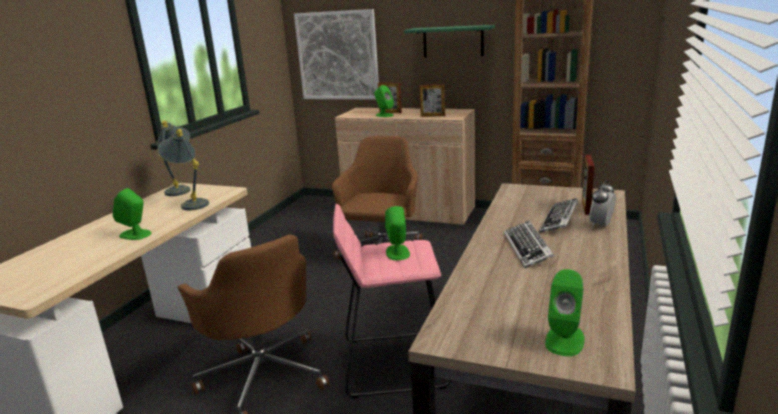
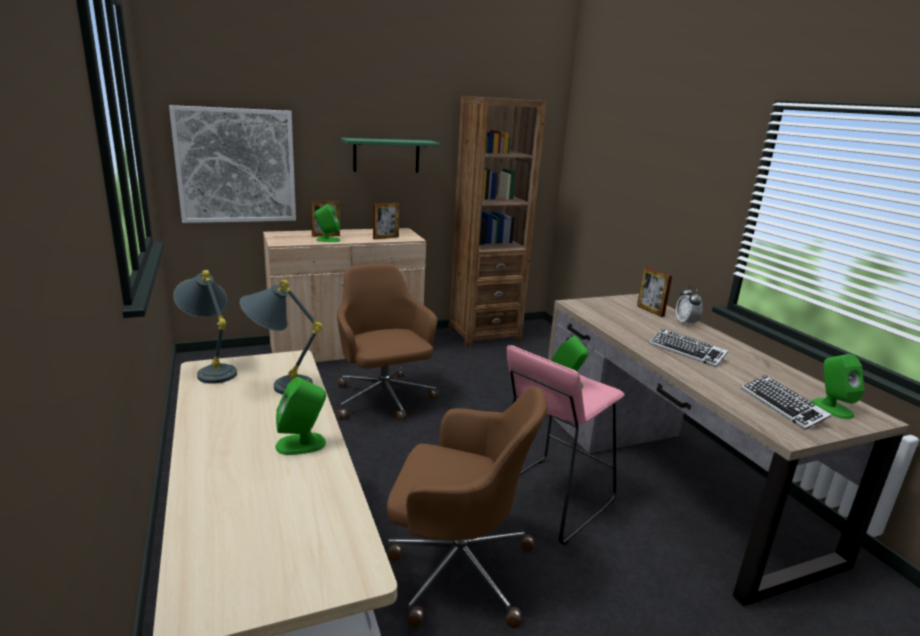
camera: 45 degrees left, 0 degrees up
(559, 220) = (657, 325): keyboard -> keyboard (782, 406)

